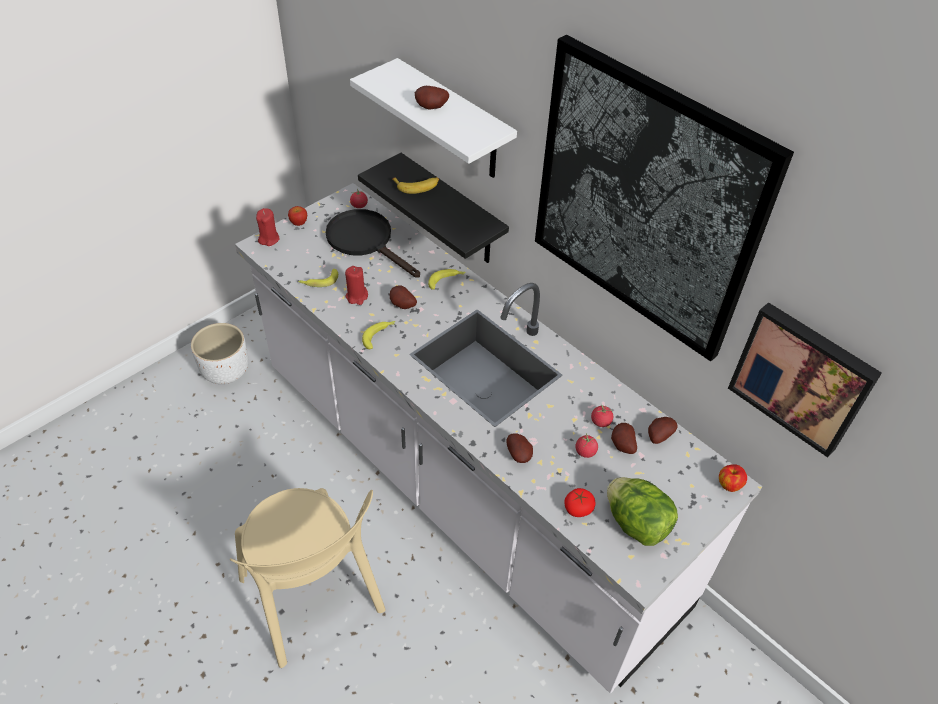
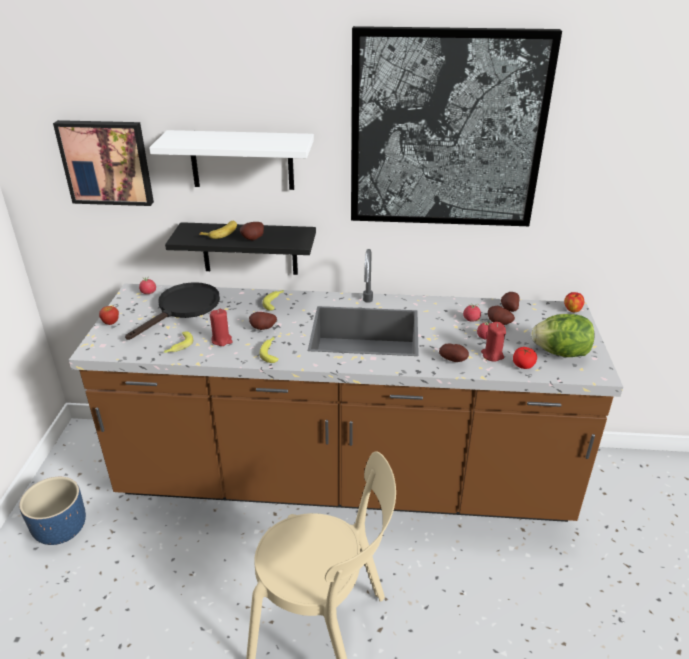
camera: 40 degrees left, 15 degrees down
(226, 371) = (61, 529): white planter -> blue planter
(269, 239) = (97, 343): red candle -> red candle (492, 355)
(366, 241) = (183, 308): black frying pan -> black frying pan turned 120 degrees clockwise
(431, 108) = (238, 141): potato -> potato (254, 239)
(463, 485) = (344, 480): white counter -> brown counter
(802, 377) = (595, 197): picture -> picture (107, 162)

